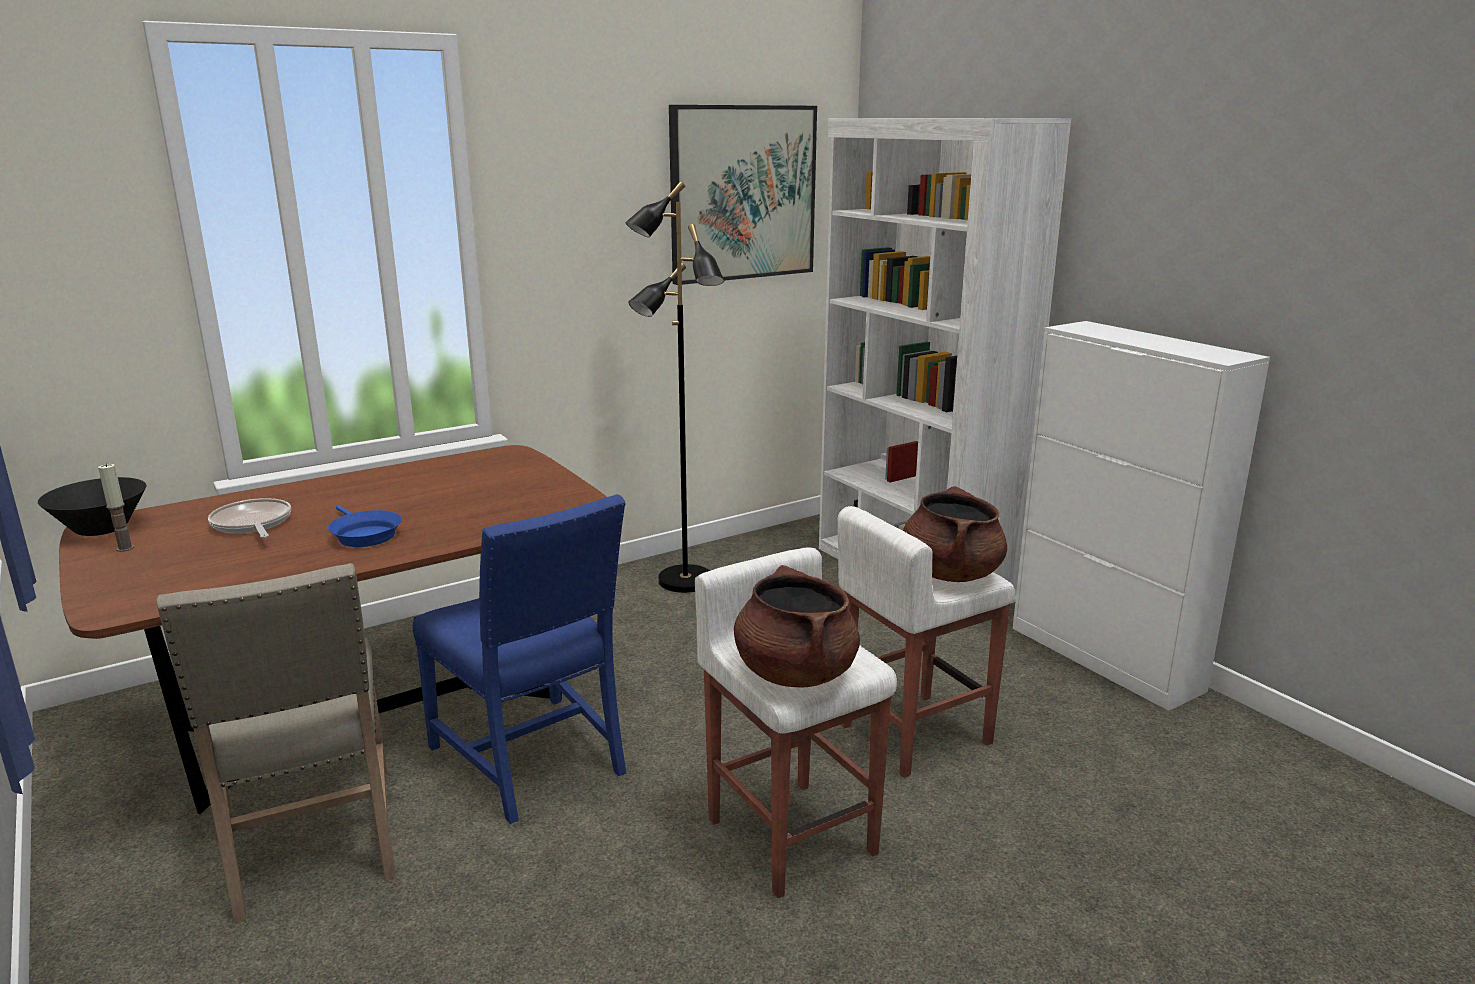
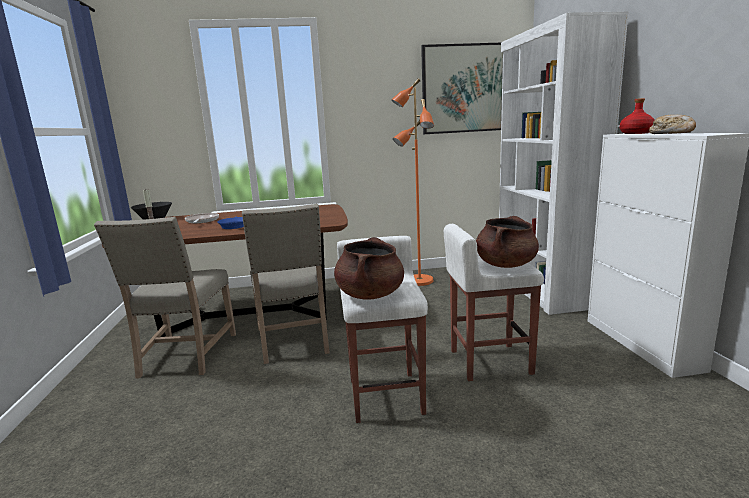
camera: 25 degrees right, 5 degrees down
(533, 760) = (294, 341): blue chair -> beige chair
(684, 581) = (418, 281): black floor lamp -> orange floor lamp
(1096, 329) = (636, 133): none -> red bottle
(1159, 342) = (672, 133): none -> bread

